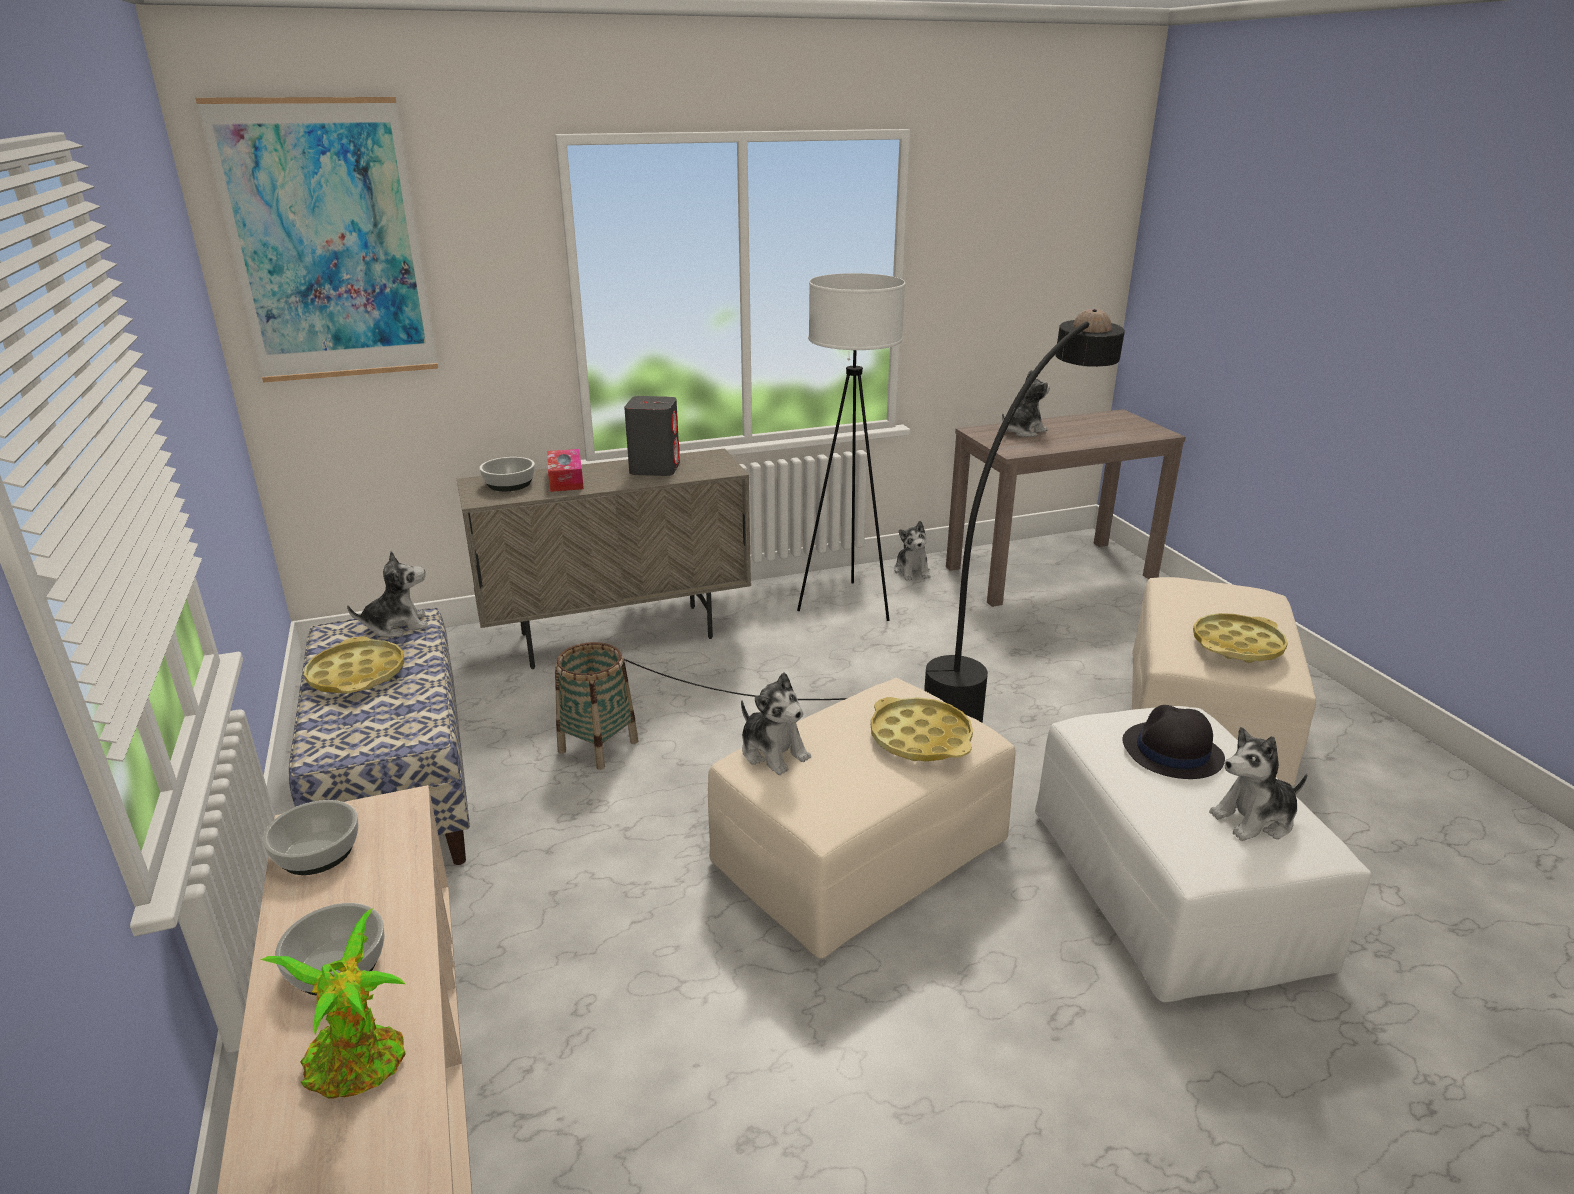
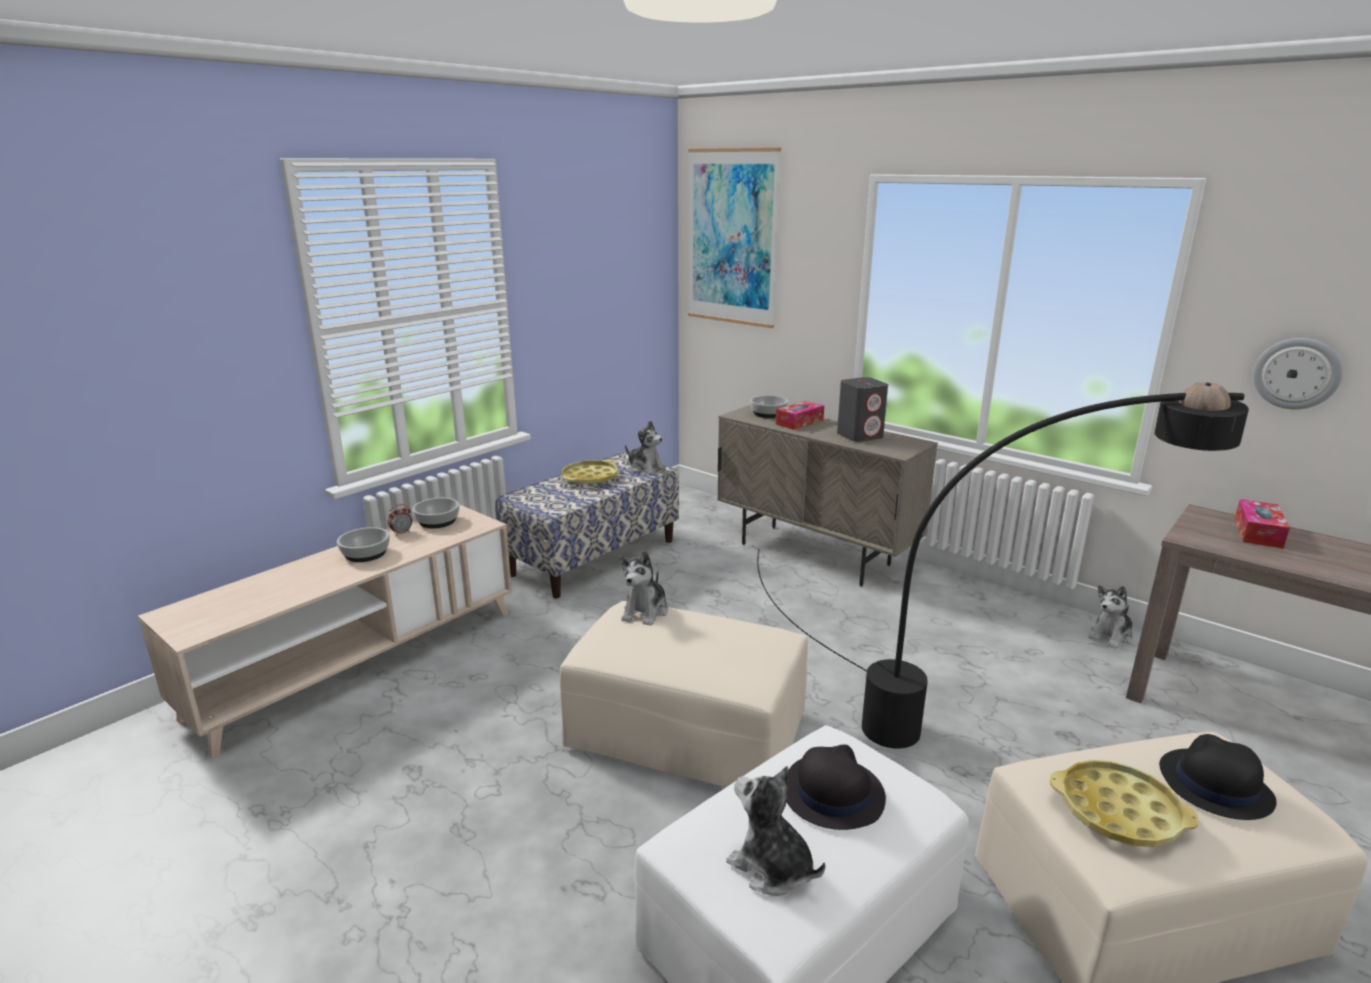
camera: 60 degrees right, 5 degrees down
(307, 904) = (402, 533): none -> alarm clock
(360, 1065) = (309, 580): potted plant -> none
(598, 746) = (693, 594): basket -> none
(847, 605) = (998, 623): white floor lamp -> none
(920, 738) = (715, 659): yellow tray -> none
(990, 295) = (1296, 373): none -> wall clock
(1022, 431) = (1257, 532): plush toy -> tissue box
(1221, 602) = (1214, 785): none -> black hat

